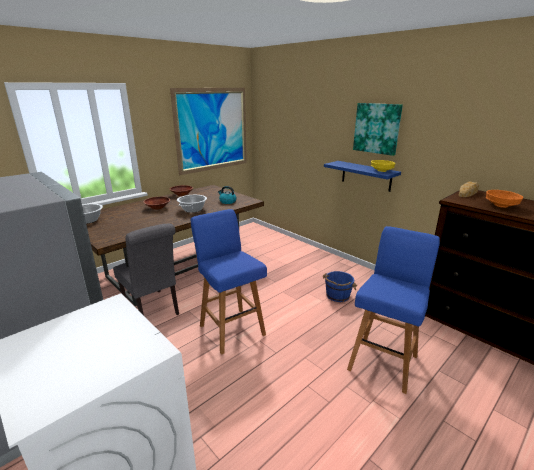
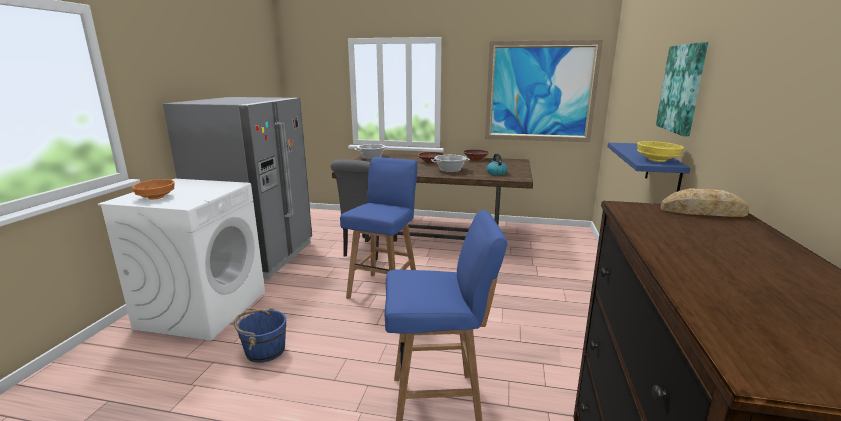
camera: 55 degrees right, 5 degrees down
(337, 296) = (528, 329): blue bucket -> blue bucket (264, 350)
(500, 205) = (680, 234): orange bowl -> orange bowl (156, 197)

